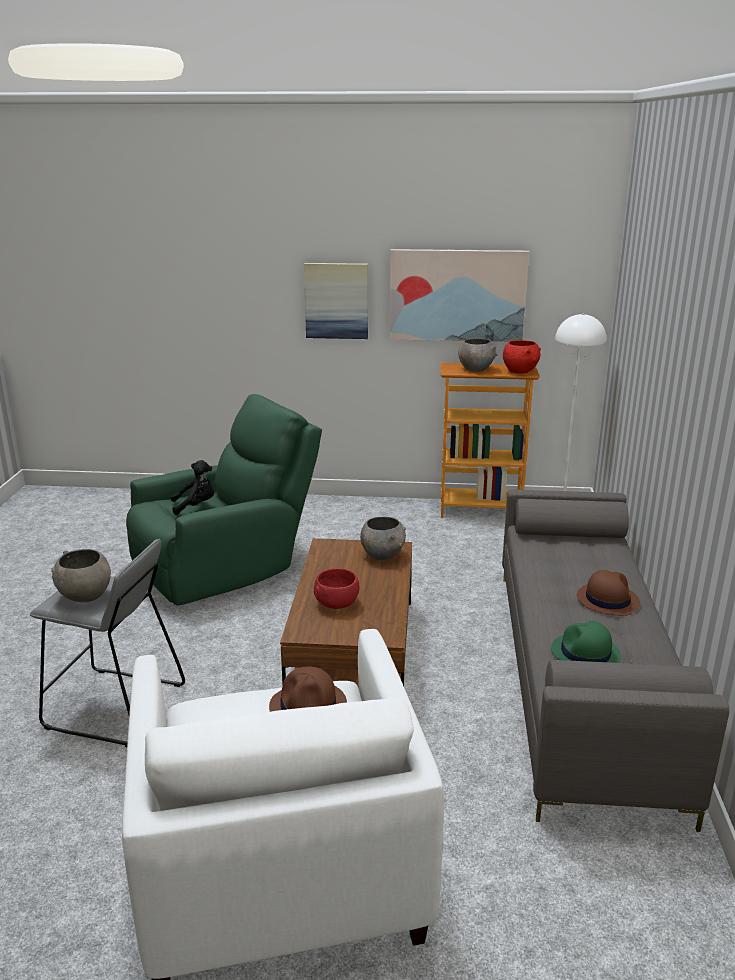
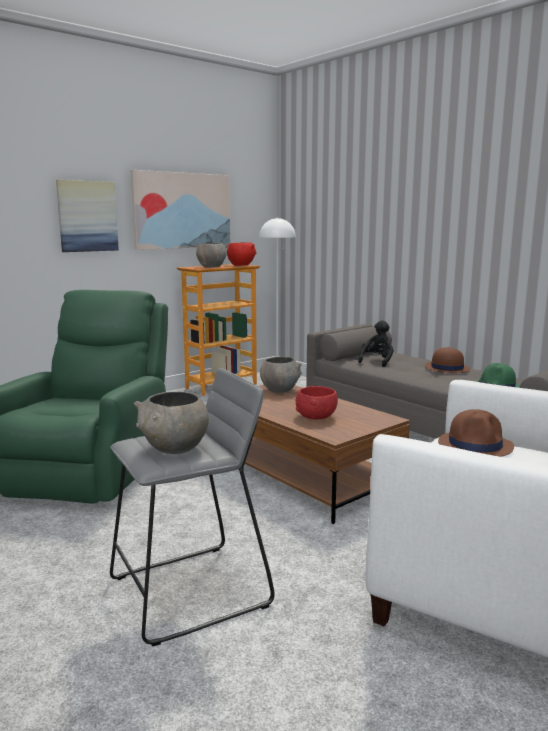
camera: 45 degrees left, 10 degrees down
(196, 506) = (66, 404): black plush toy -> black plush toy (377, 361)

